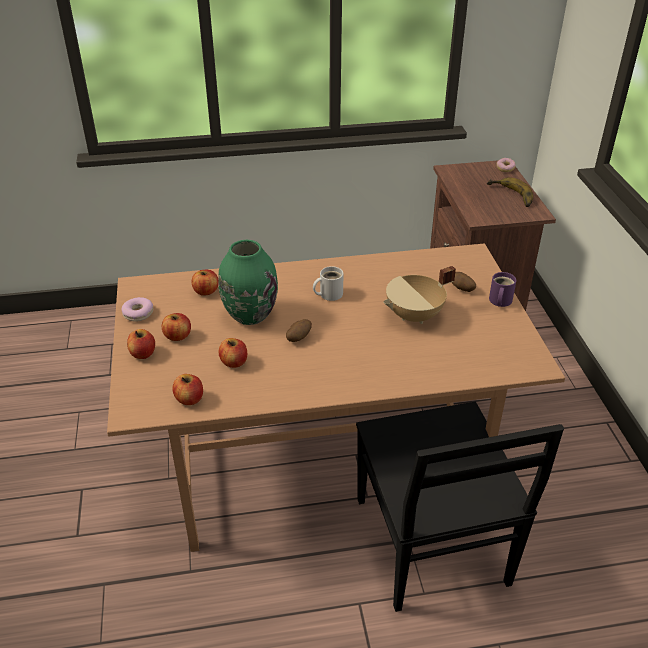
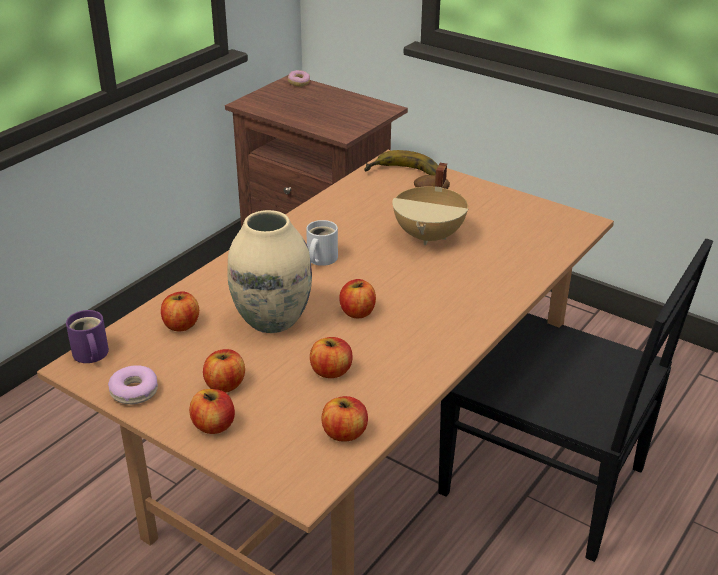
camera: 45 degrees left, 5 degrees down
(250, 315) = (271, 320): green vase -> beige vase
(298, 338) = (357, 312): potato -> apple
(499, 301) = (476, 189): purple mug -> purple mug (90, 355)
(510, 196) = (340, 104): banana -> banana (404, 174)

